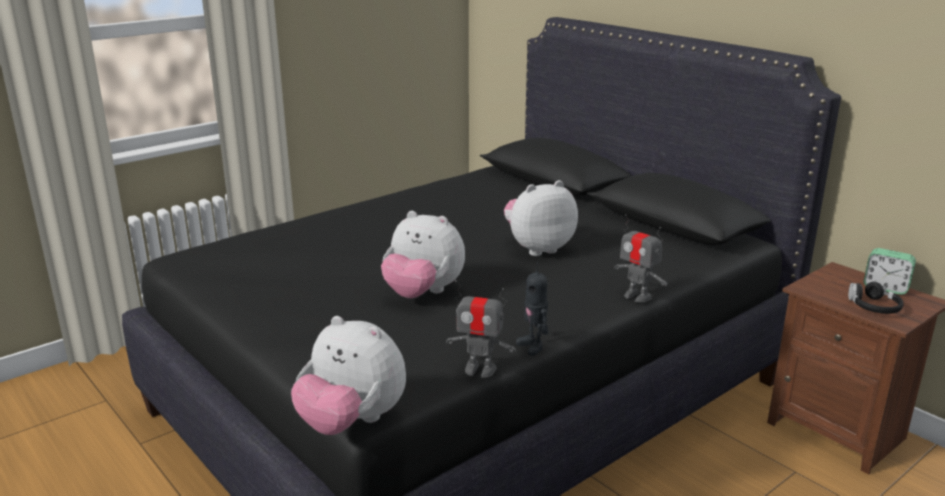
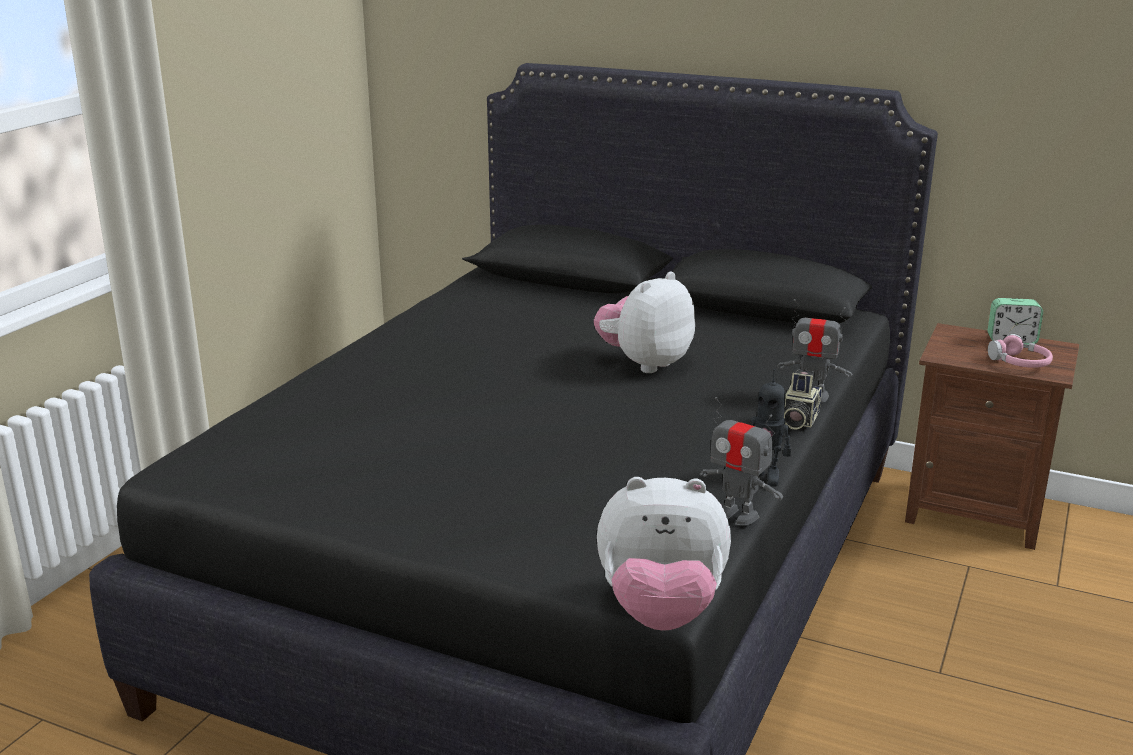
camera: 25 degrees left, 0 degrees up
(423, 293) = (570, 444): plush toy -> none
(480, 369) = (737, 515): toy robot -> toy robot turned 45 degrees clockwise
(605, 311) = (797, 420): none -> camera
(873, 307) = (1019, 362): black headphones -> pink headphones

